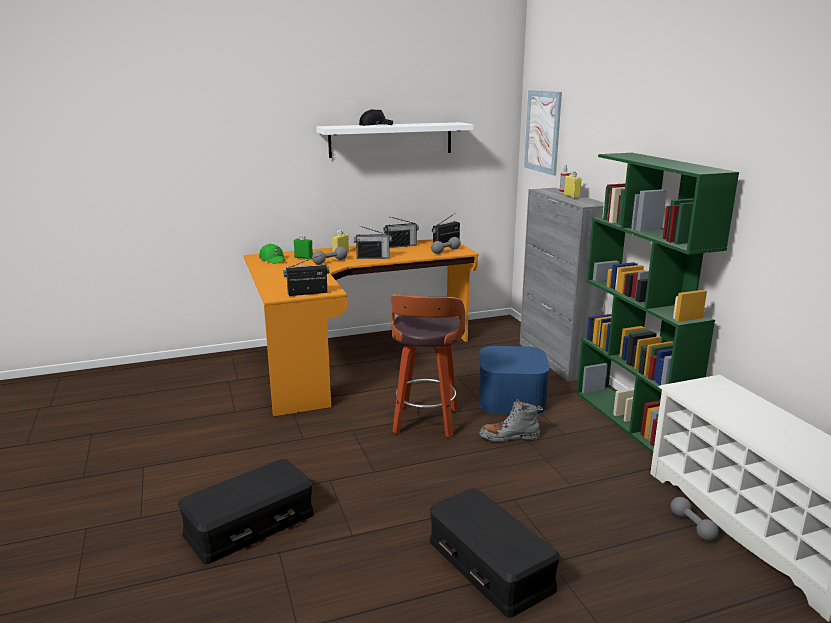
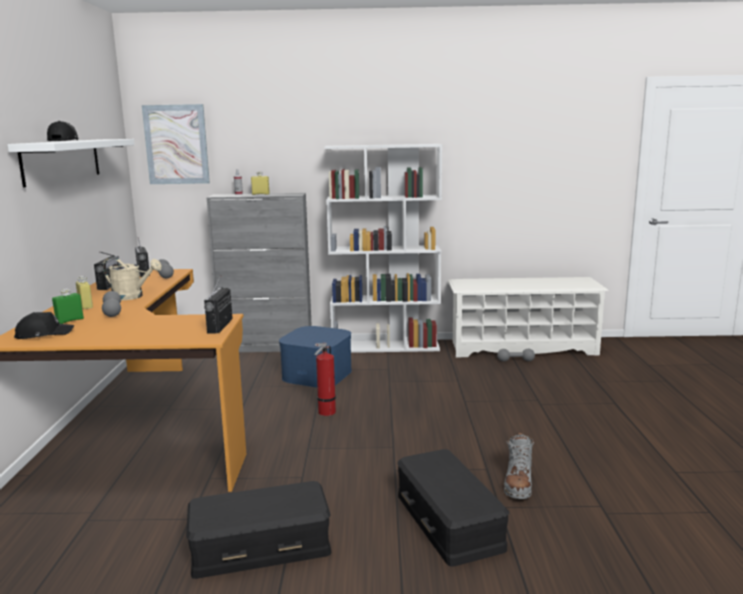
camera: 70 degrees left, 5 degrees down
(273, 259) = (44, 334): green cap -> black cap
(373, 257) = (132, 297): radio -> beige watering can
(426, 422) = (325, 413): stool -> fire extinguisher
(491, 564) = (537, 422): black storage box -> black storage box (260, 545)
(509, 437) = (377, 386): grey boot -> grey boot (518, 484)
(631, 420) = (386, 346): green bookcase -> white bookcase

